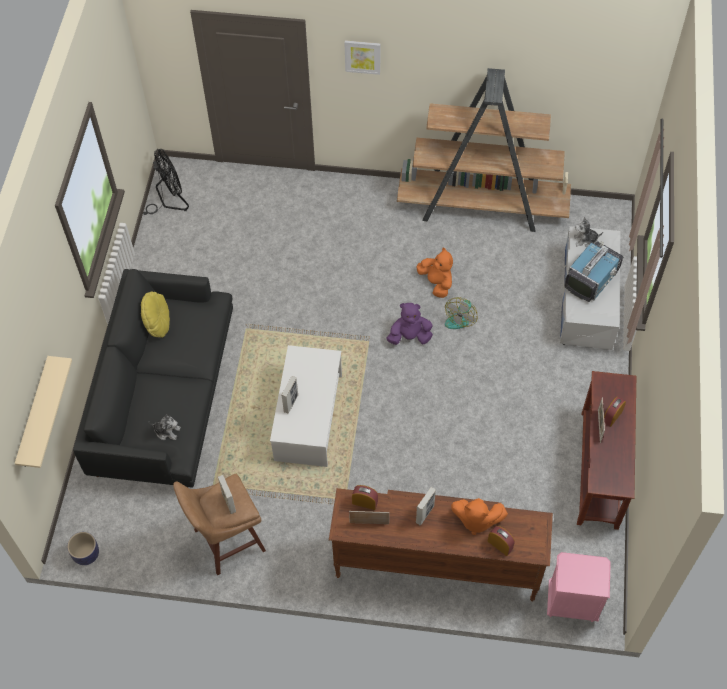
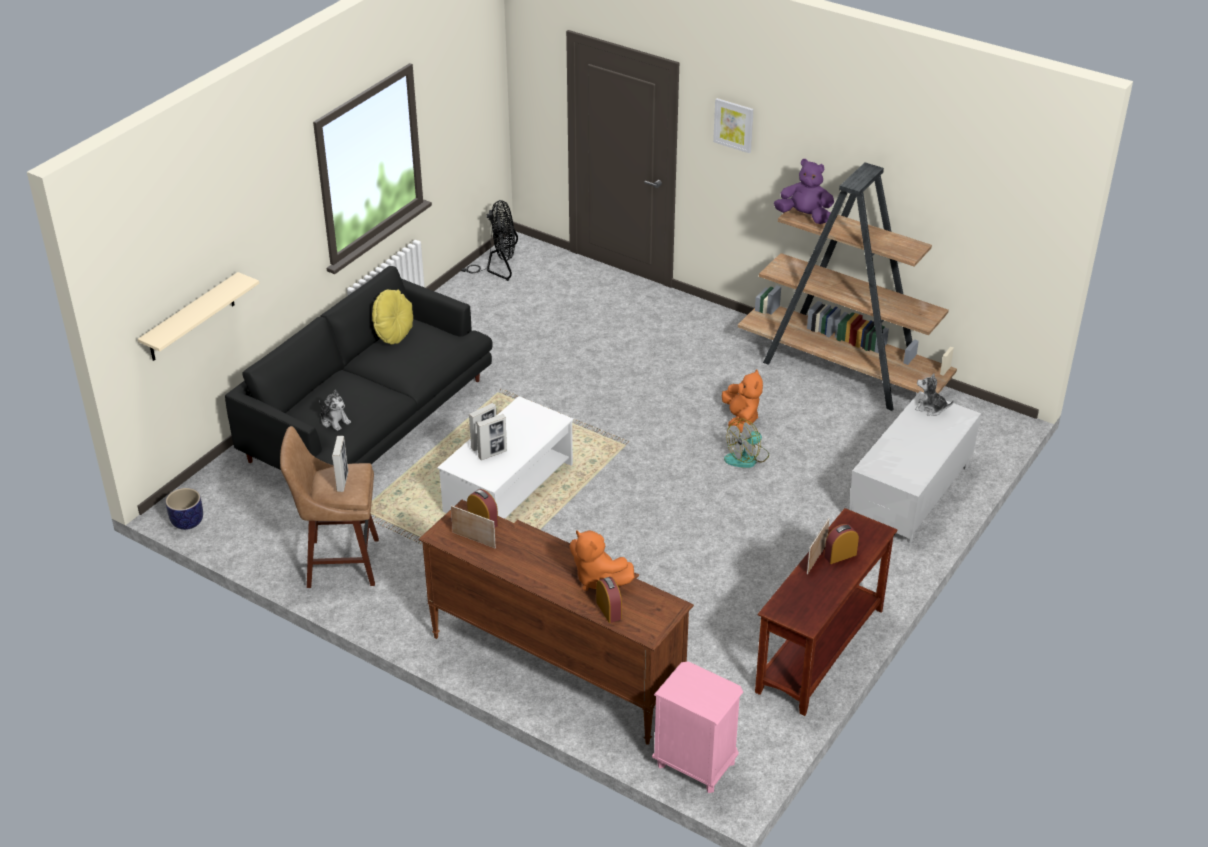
camera: 25 degrees right, 20 degrees down
(409, 337) = (675, 456): purple plush toy -> purple plush toy (804, 216)
(425, 514) = (542, 554): picture frame -> picture frame (492, 454)
(592, 278) = (914, 443): television -> none

